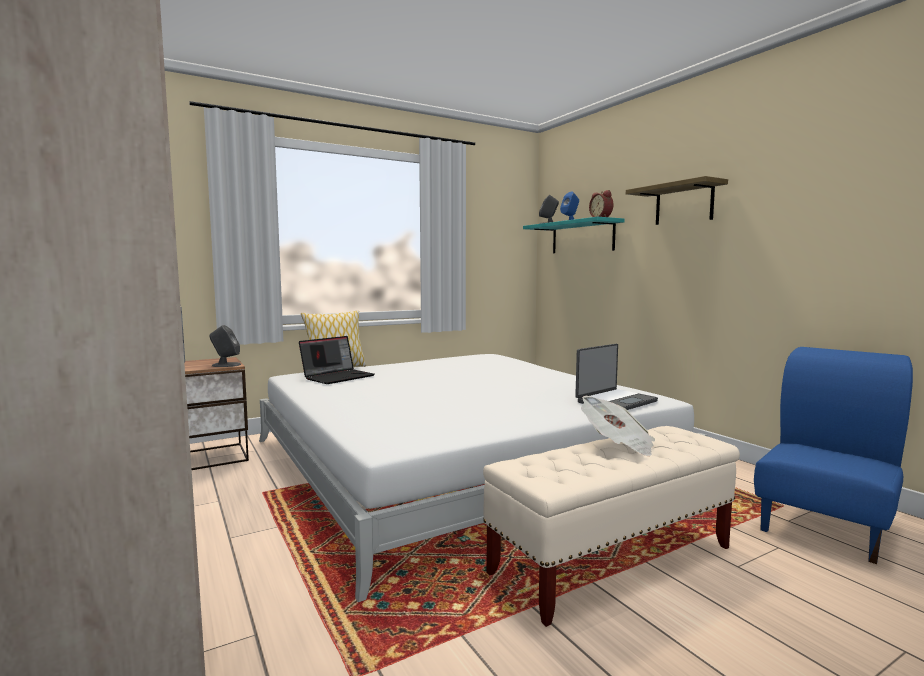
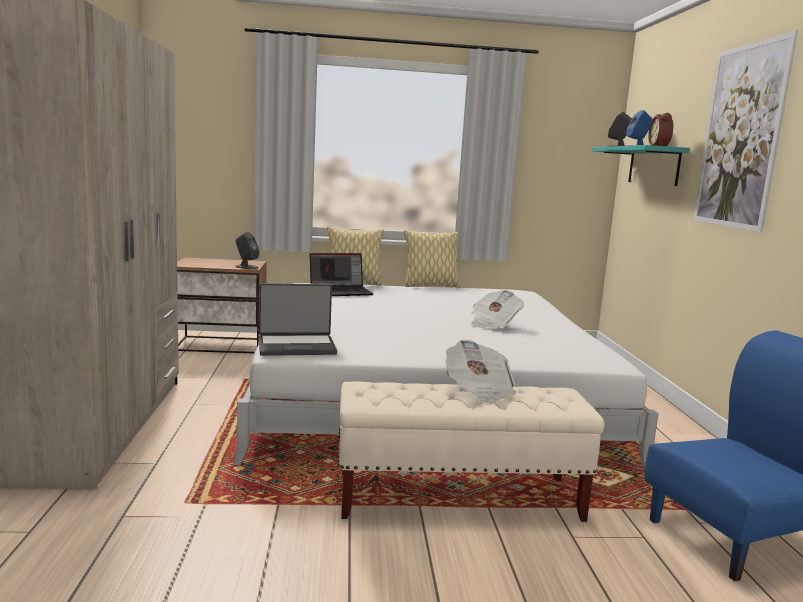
camera: 25 degrees right, 5 degrees up
(408, 360) = (430, 286): none -> pillow
(519, 383) = (493, 324): none -> newspaper
(615, 401) = (556, 357): laptop -> laptop (296, 346)
(684, 204) = (740, 137): shelf -> picture

